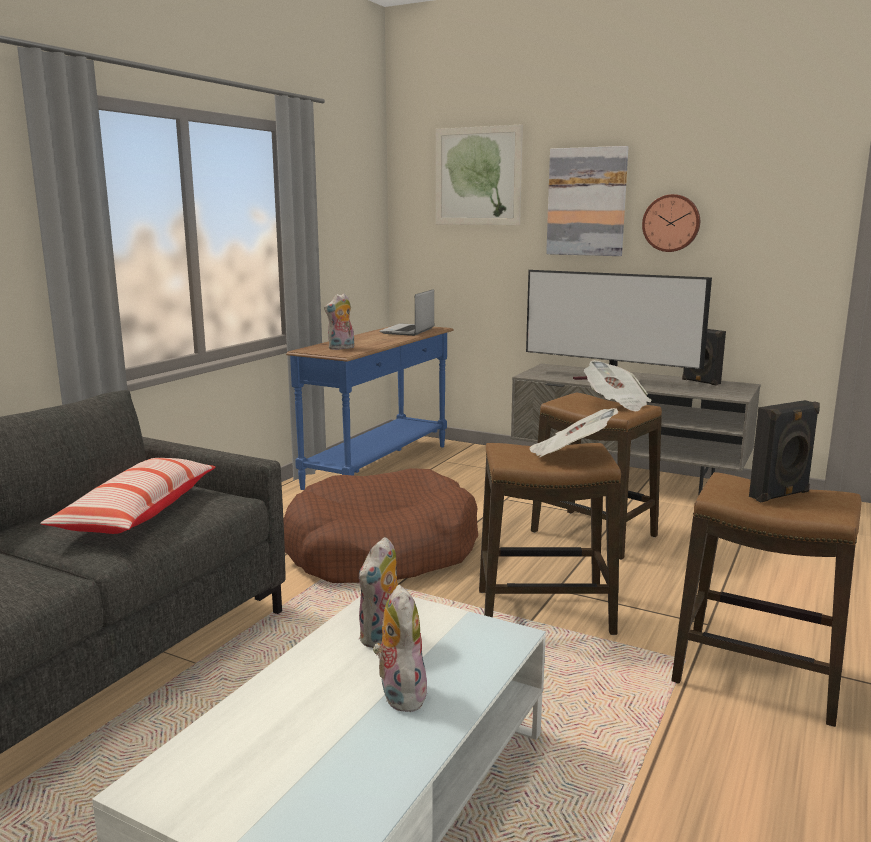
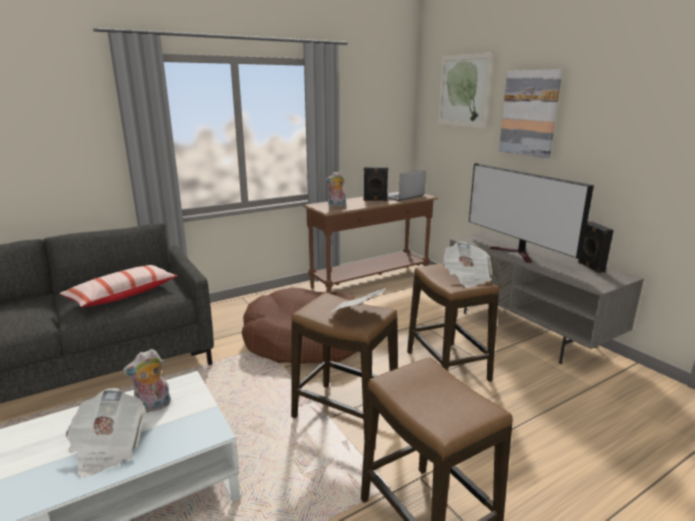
camera: 30 degrees right, 5 degrees up
(379, 466) = (371, 282): blue console table -> brown console table
(399, 694) = (108, 447): plush toy -> newspaper
(671, 223) = (588, 134): wall clock -> none
(780, 495) = (441, 394): black speaker -> black speaker (375, 200)

